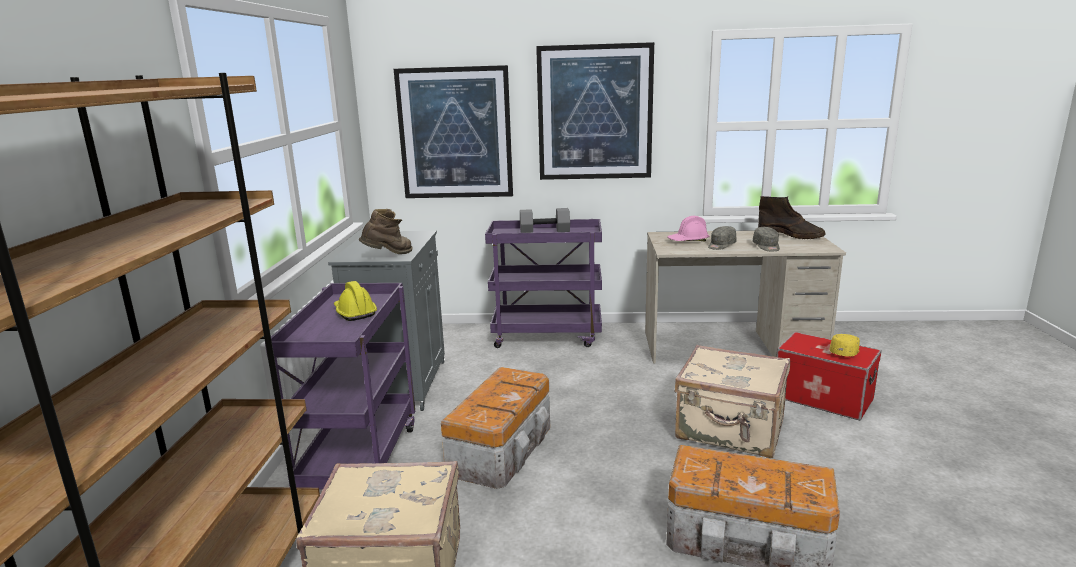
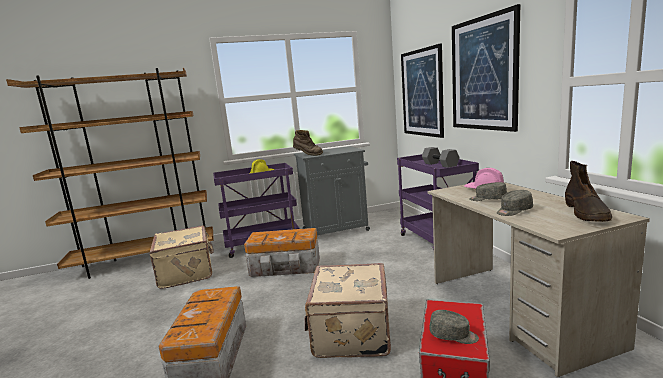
camera: 70 degrees right, 5 degrees down
(845, 352) = (453, 335): yellow cap -> grey cap

